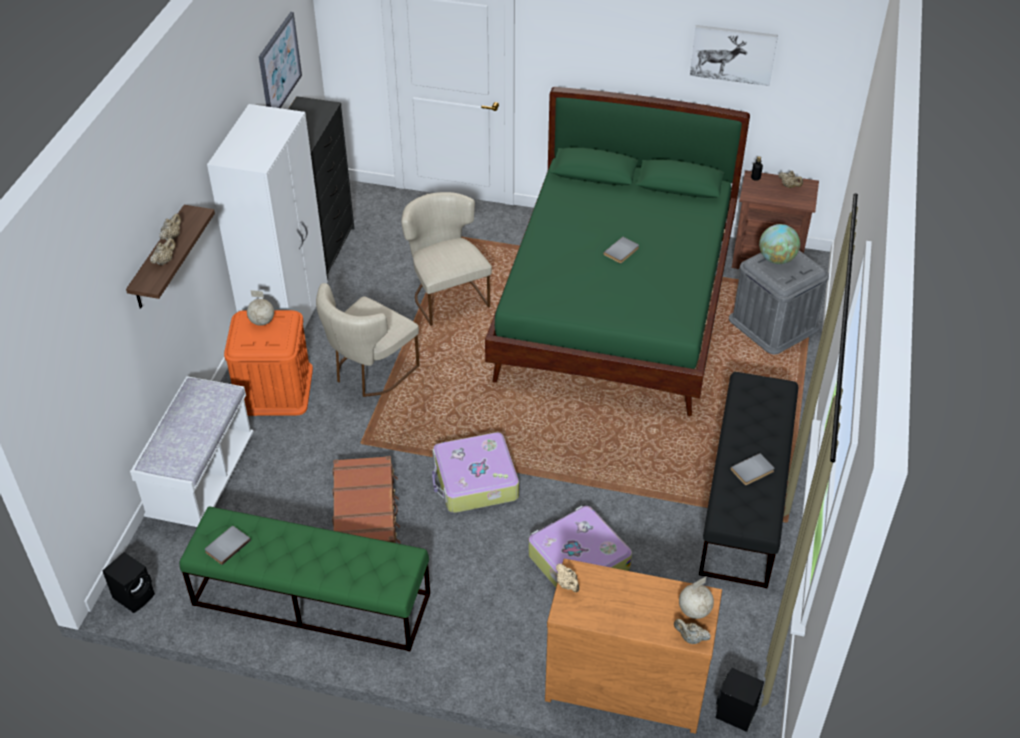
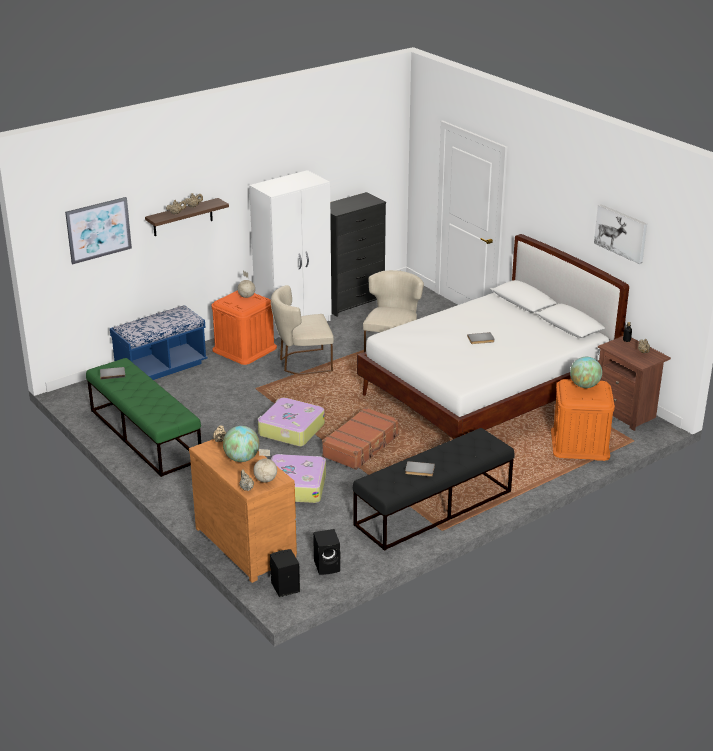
camera: 40 degrees right, 15 degrees down
(135, 595) = (73, 395): black speaker -> black speaker (328, 566)
(201, 478) = (161, 367): white bench -> blue bench
(279, 66) = (352, 163): picture -> picture (98, 230)
(366, 516) = (216, 417): brown suitcase -> brown suitcase (361, 446)
(616, 307) = (487, 394): green bed -> white bed
(628, 596) = (242, 459): none -> globe
(773, 324) = (580, 444): grey storage box -> orange storage box

